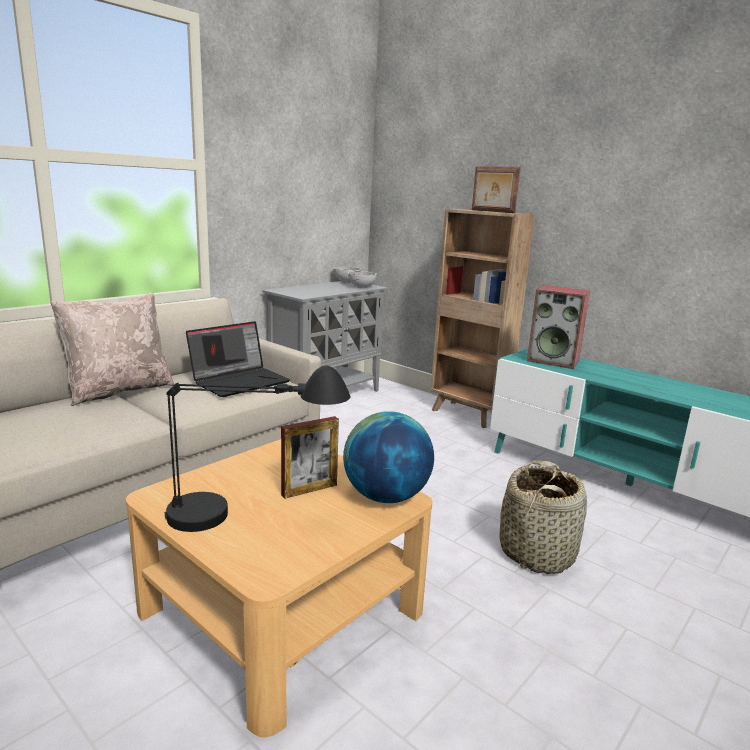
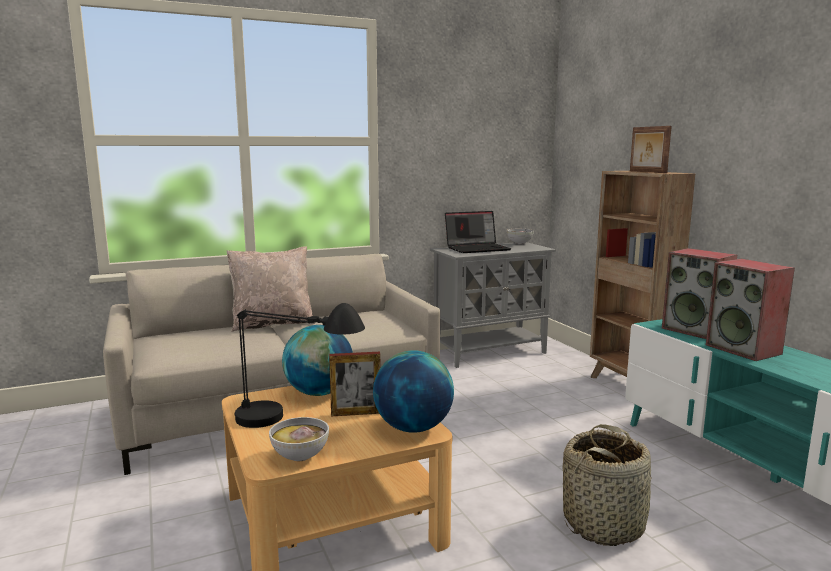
camera: 25 degrees right, 5 degrees down
(240, 381) = (368, 324): laptop -> laptop (477, 248)
(244, 471) = (319, 393): none -> globe
(362, 287) = (528, 248): bowl -> bowl (300, 457)
(606, 375) = (744, 349): none -> speaker

